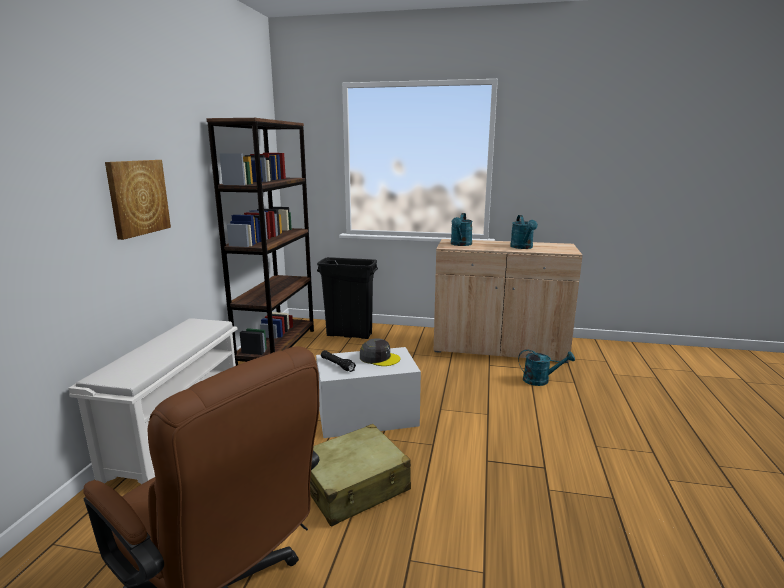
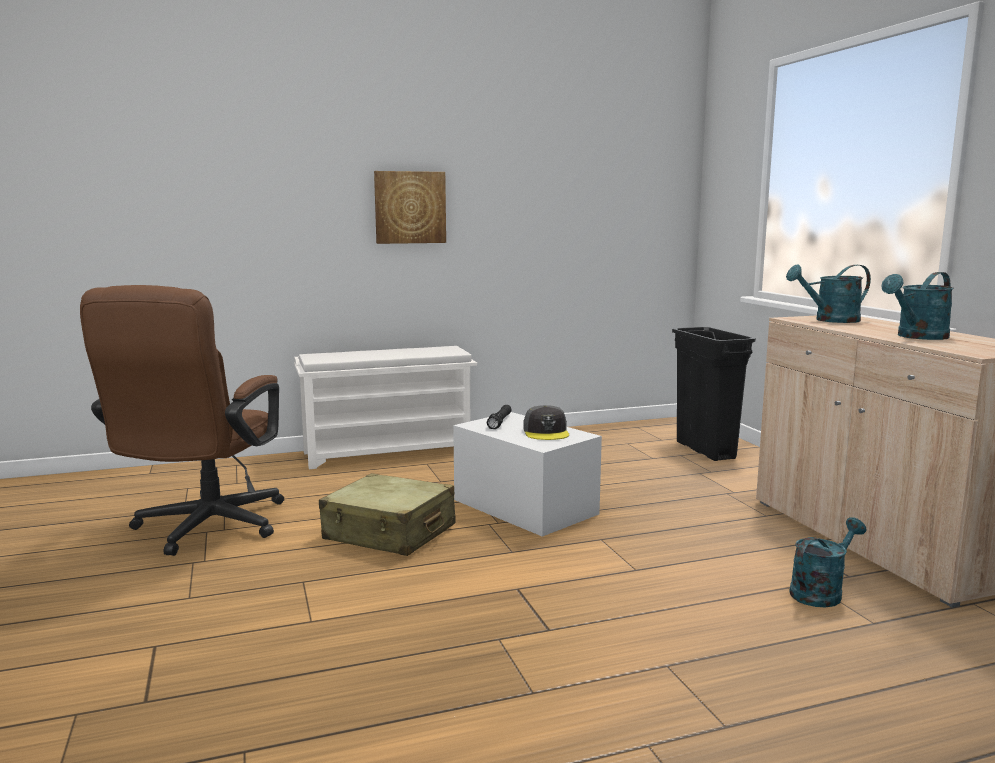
camera: 60 degrees right, 5 degrees down
(277, 347) = (604, 432): brown bookcase -> none
(541, 380) = (821, 592): turquoise watering can -> turquoise watering can turned 105 degrees counterclockwise

